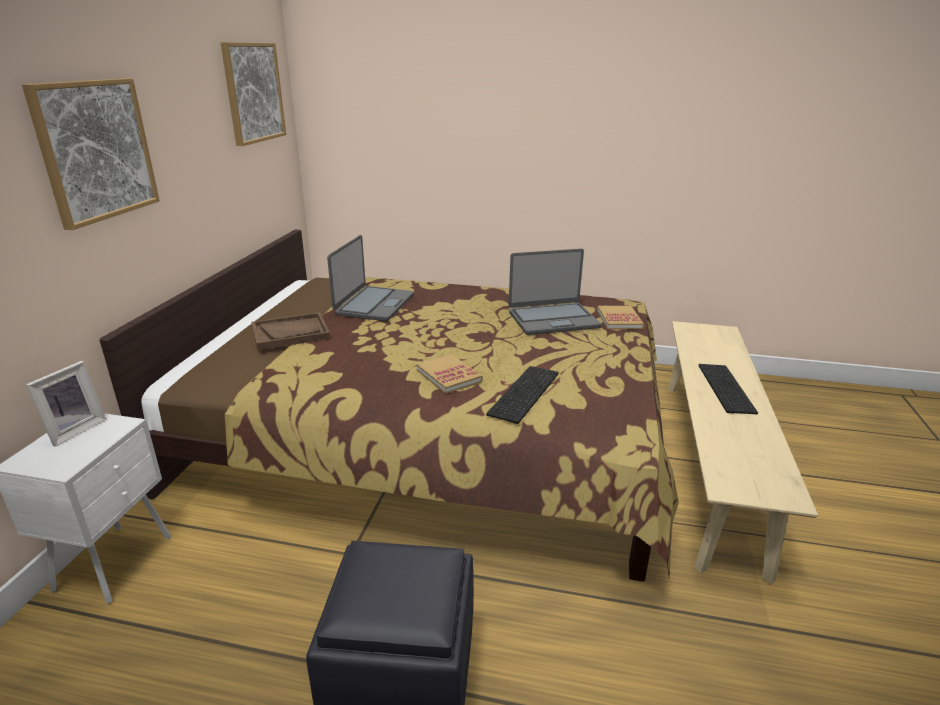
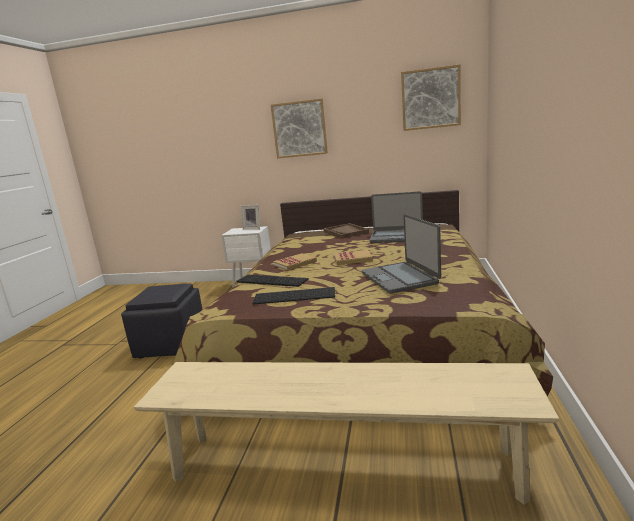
camera: 90 degrees right, 10 degrees down
(619, 320) = (418, 301): book -> book (353, 259)
(723, 387) = (341, 384): keyboard -> keyboard (295, 295)

